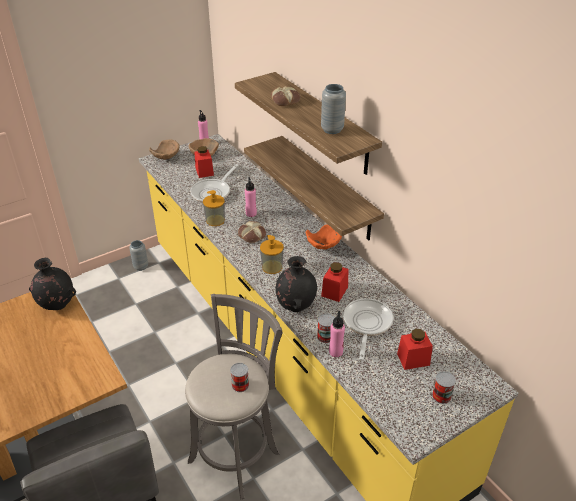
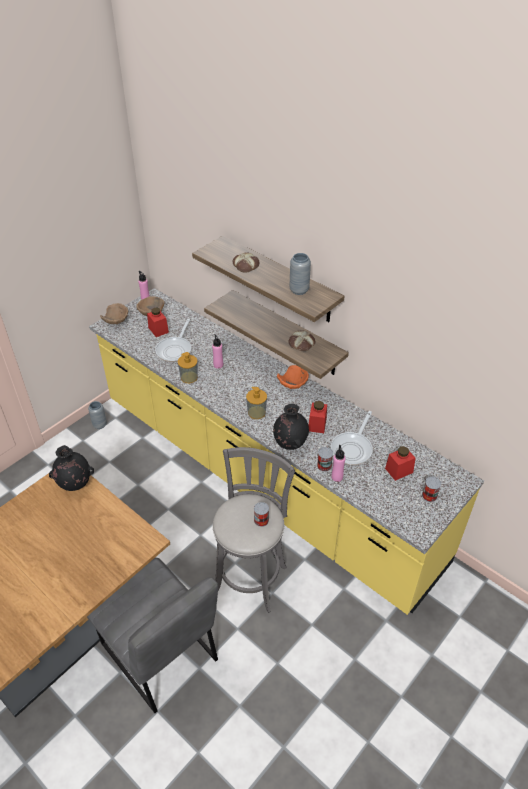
camera: 15 degrees left, 5 degrees up
(251, 235) = (227, 386): bread -> bread (301, 344)
(366, 324) = (353, 448): frying pan -> frying pan turned 150 degrees counterclockwise

